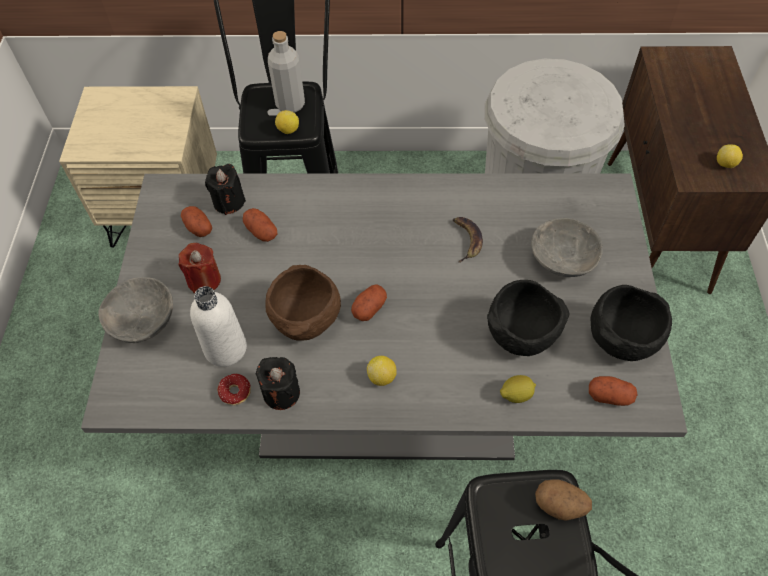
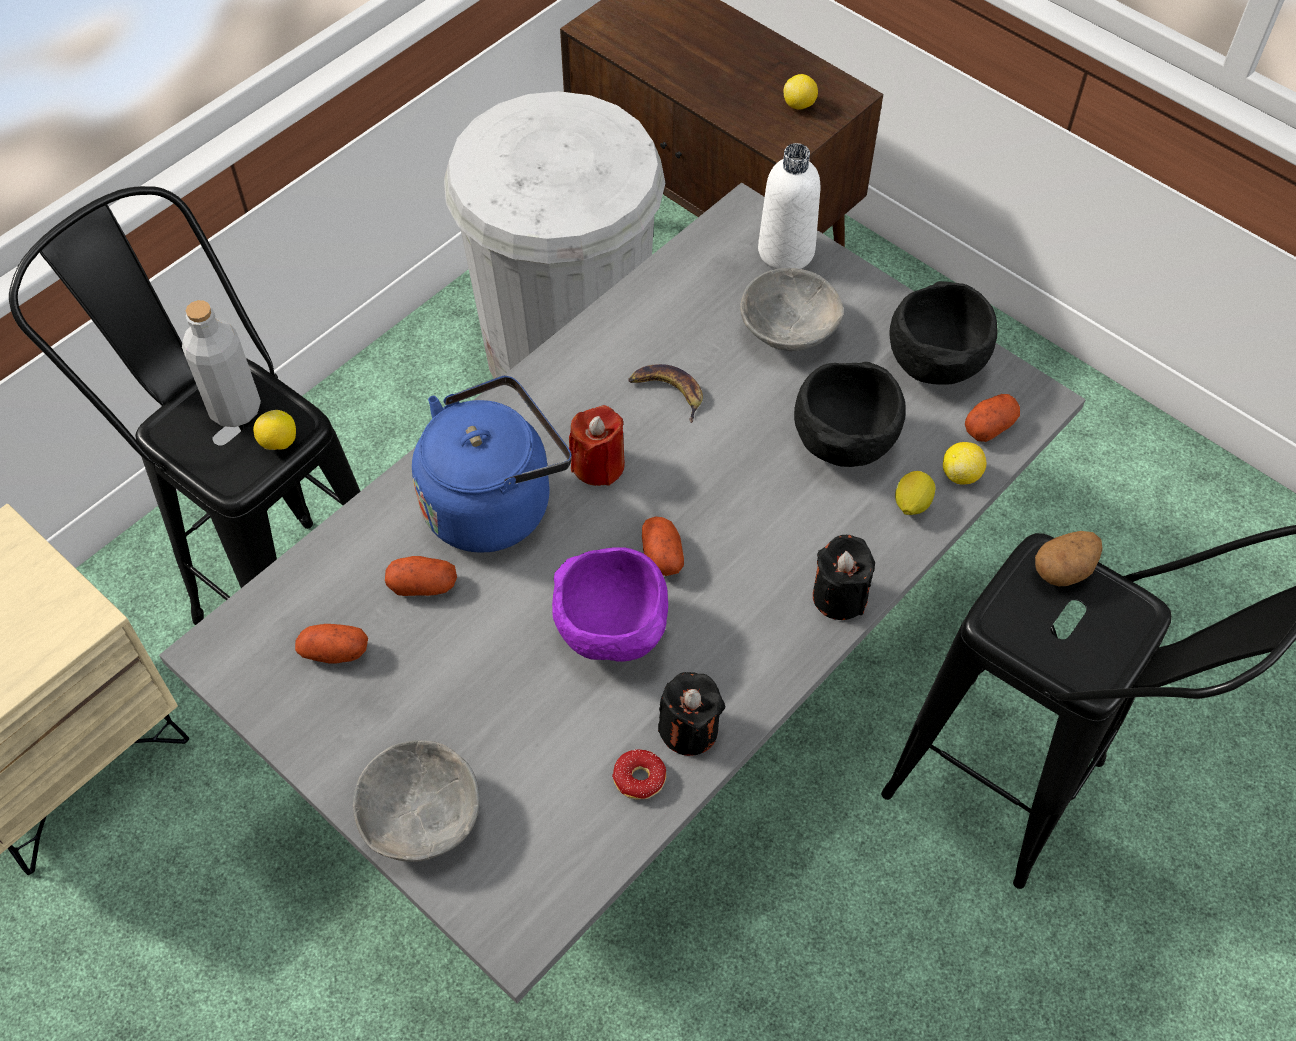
camera: 50 degrees left, 0 degrees up
(204, 280) = (430, 702): red candle -> red candle (598, 465)
(225, 348) = (563, 747): white bottle -> white bottle (786, 251)
(229, 202) = (331, 588): black candle -> black candle (839, 596)
(307, 322) = (615, 632): brown bowl -> purple bowl
(331, 222) = (494, 502): none -> blue kettle
(382, 377) = (768, 611): lemon -> lemon (961, 474)

